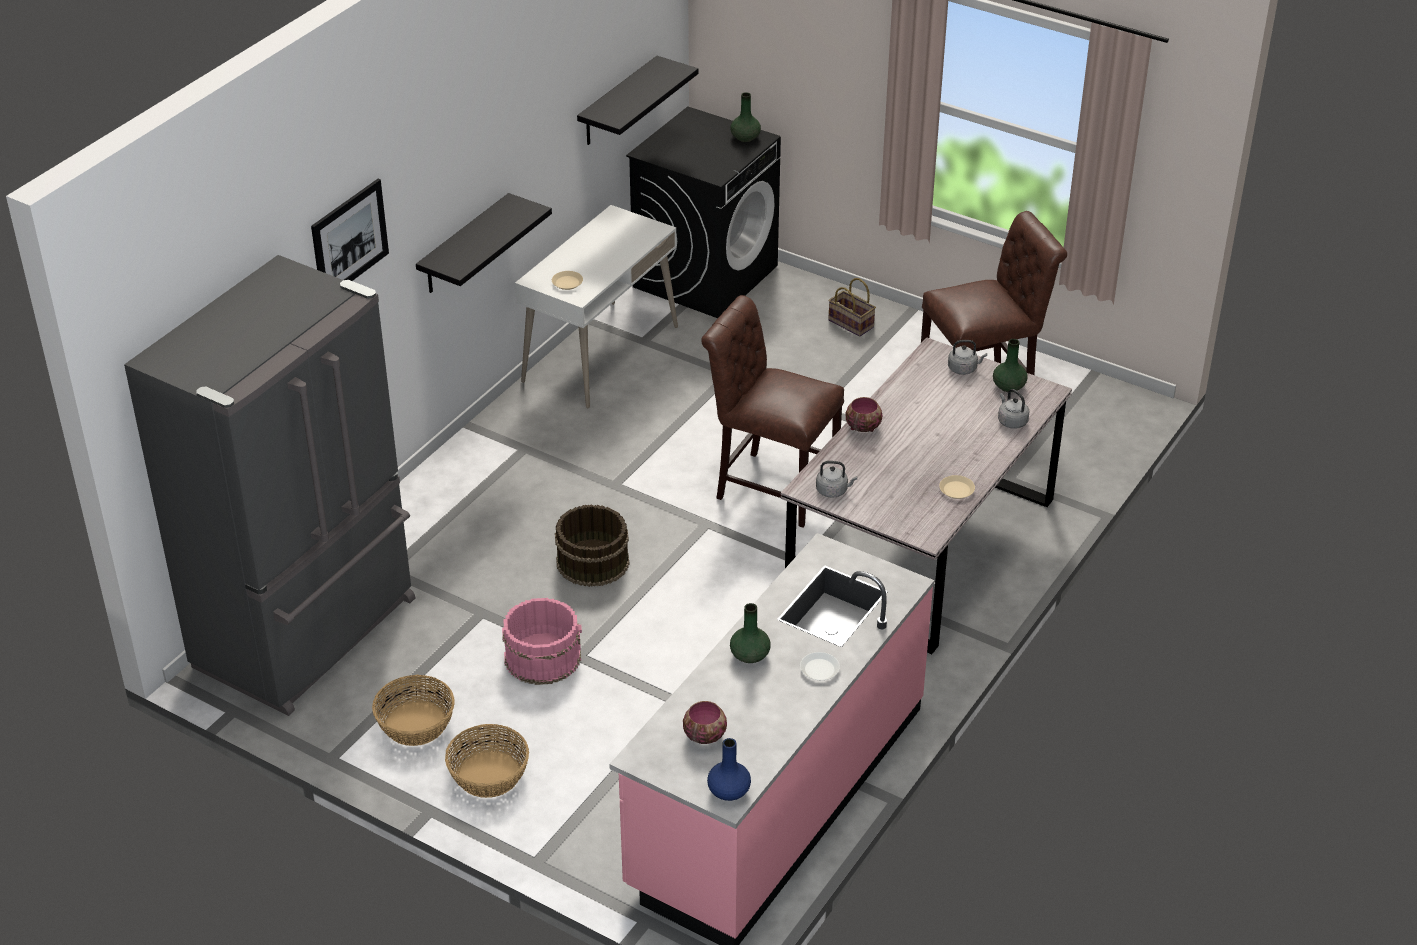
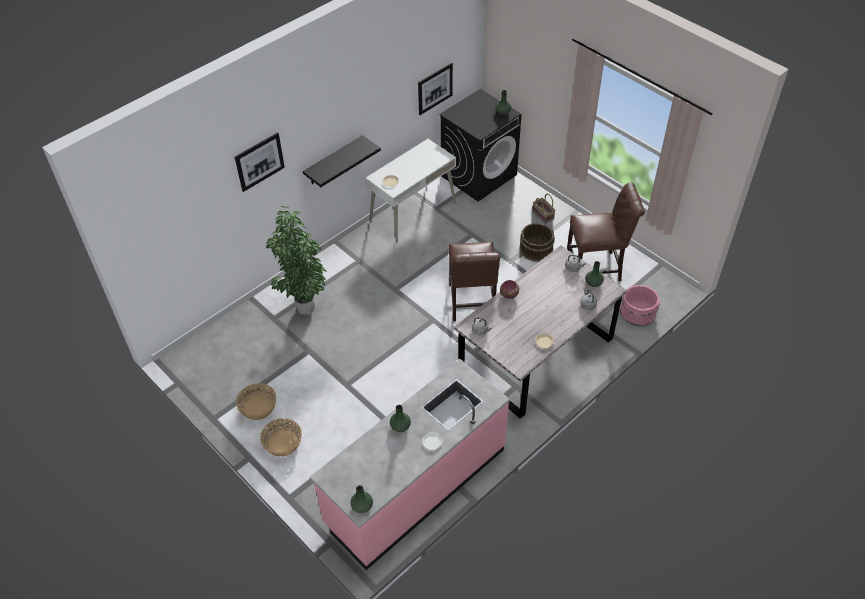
camera: 15 degrees right, 10 degrees up
(309, 634) = (225, 347): grey fridge -> none
(445, 546) = (304, 310): none -> potted plant
(543, 657) = (329, 382): pink bucket -> pink bucket (638, 312)
(592, 562) = (370, 332): brown bucket -> brown bucket (535, 249)
(618, 102) = (435, 88): black shelf -> picture
(704, 735) = (361, 470): bowl -> none
(729, 792) = (362, 506): blue vase -> green vase
(771, 486) = (471, 304): brown chair -> brown chair turned 135 degrees counterclockwise

